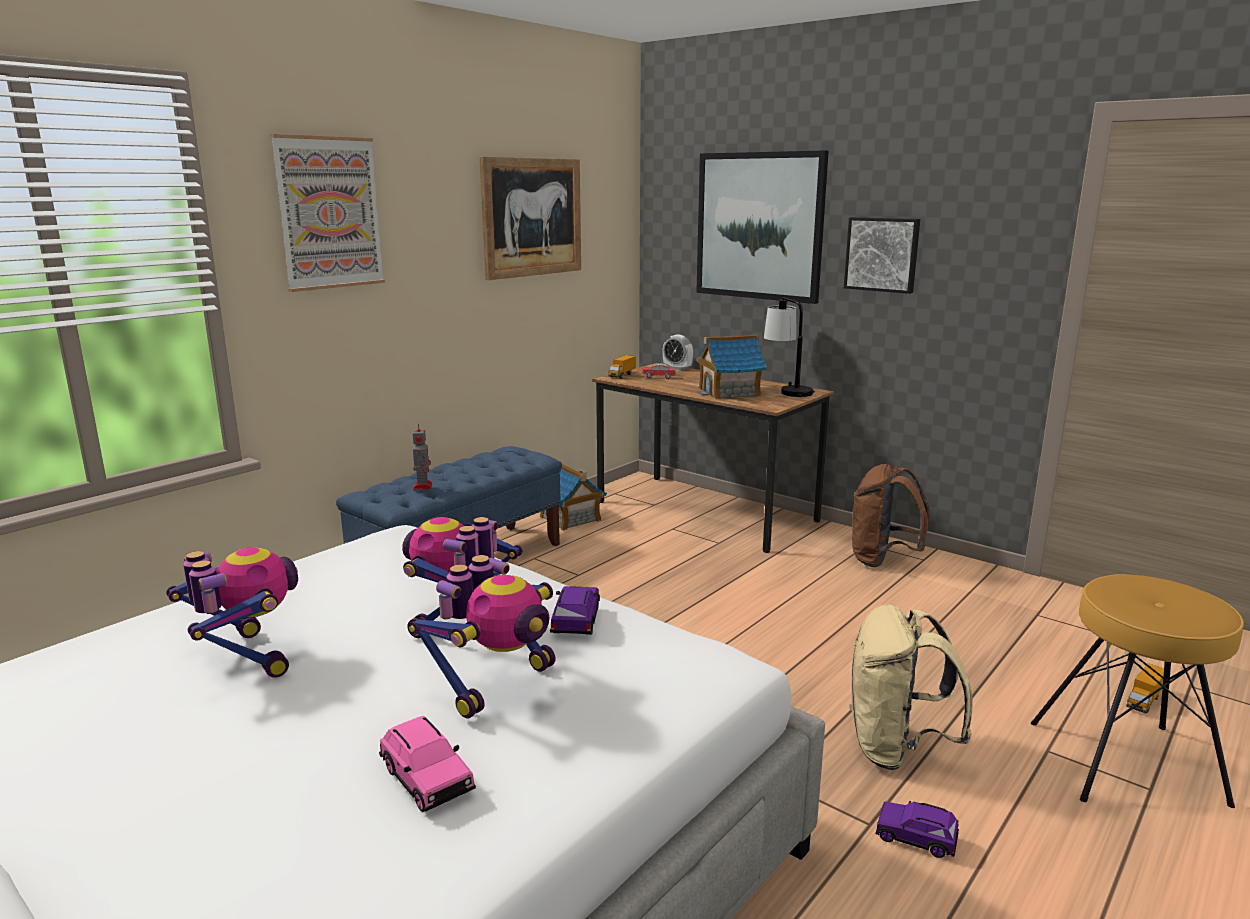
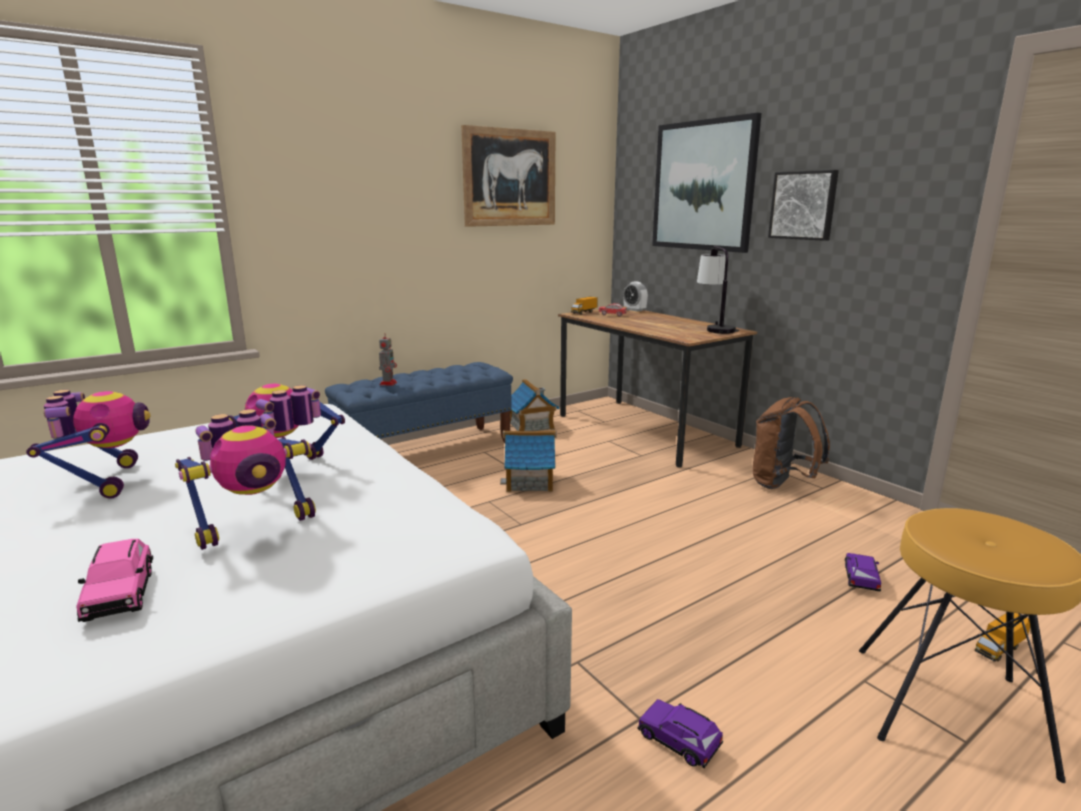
camera: 15 degrees right, 0 degrees up
(329, 213) = (324, 163): picture -> none
(576, 621) = (376, 486): purple toy car -> purple toy car (861, 579)
(729, 392) = (662, 327): toy house -> toy house (530, 482)
(896, 749) = (705, 651): beige backpack -> none

